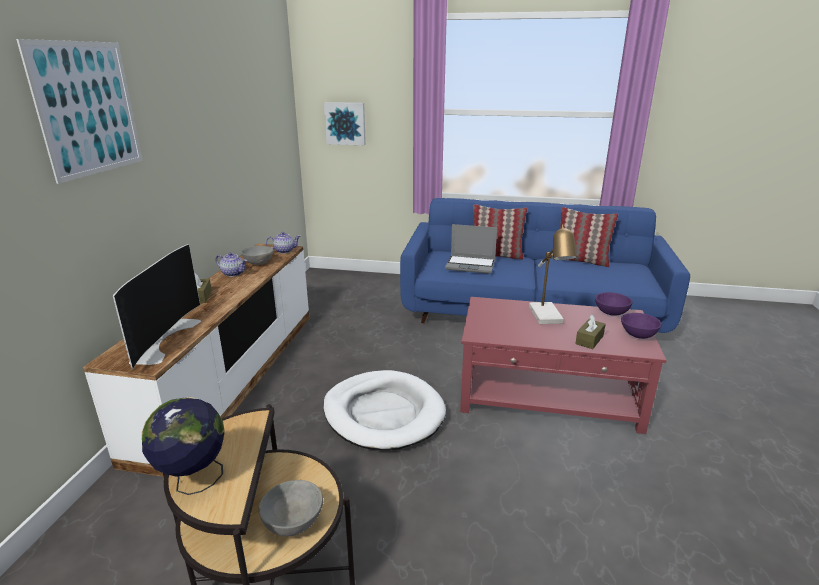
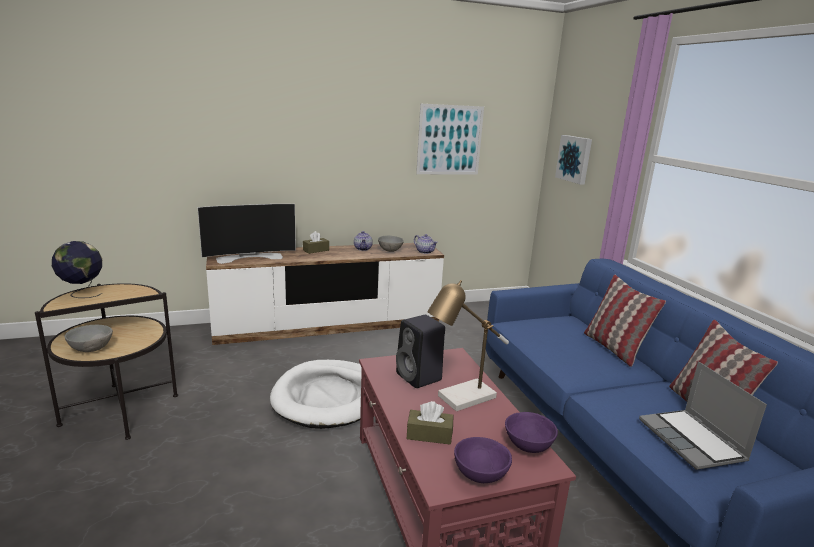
camera: 60 degrees right, 5 degrees down
(88, 109) = (261, 102): picture -> picture (449, 140)
(471, 265) = (554, 338): laptop -> laptop (693, 441)
(509, 323) = (420, 377): none -> black speaker

